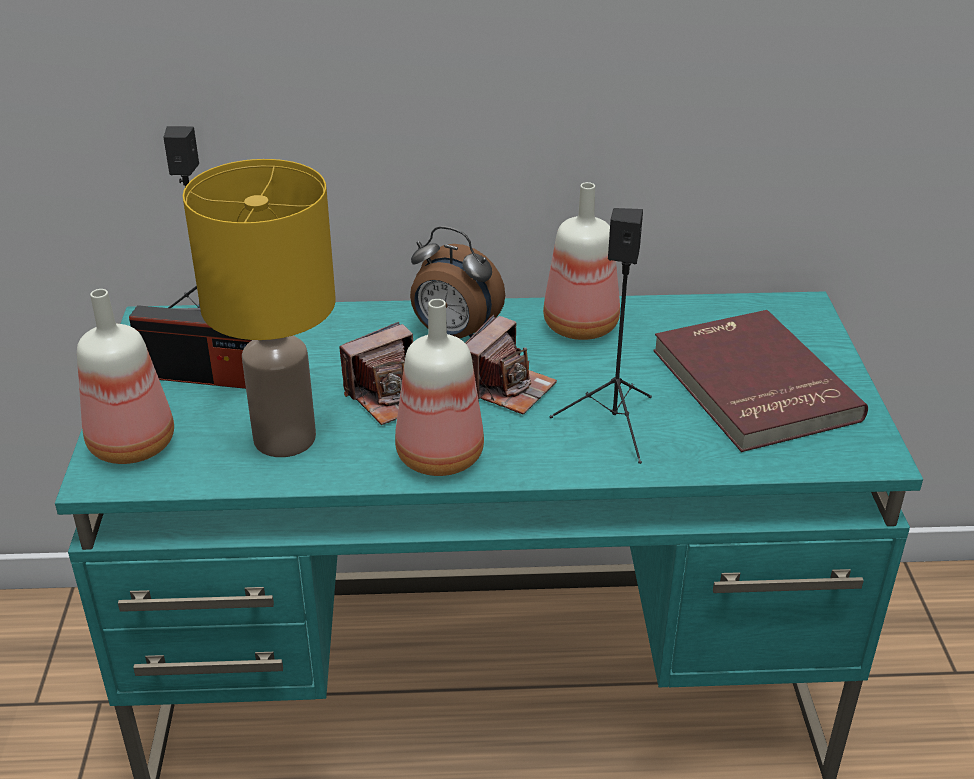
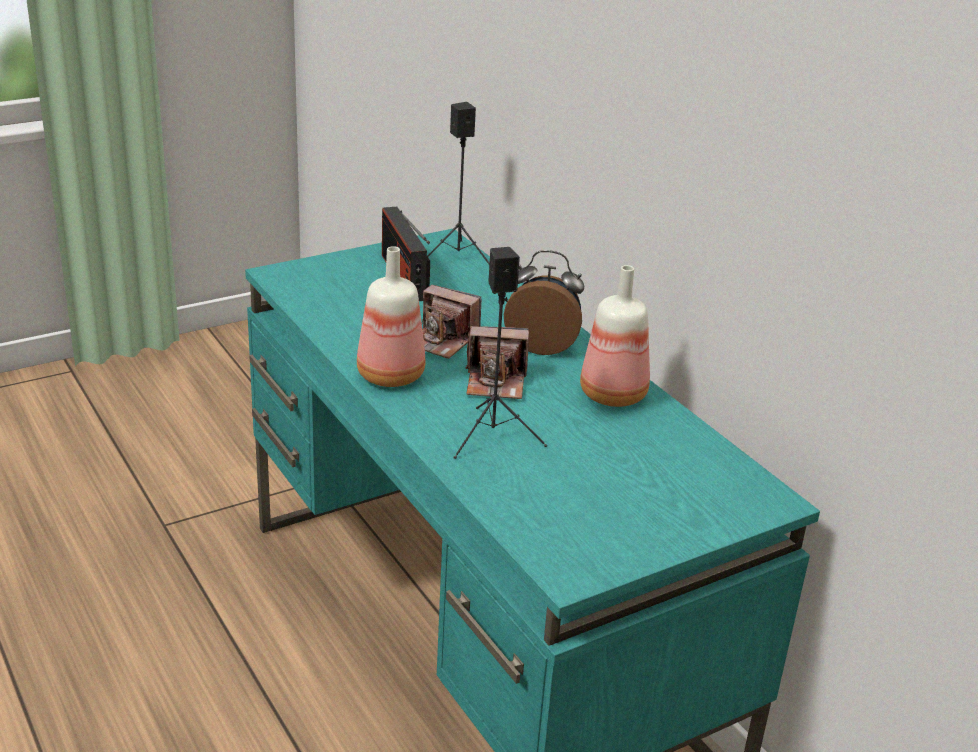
camera: 60 degrees right, 5 degrees down
(133, 443) = (315, 273): bottle -> none
(283, 439) = (360, 317): yellow table lamp -> none
(454, 335) = (542, 345): alarm clock -> alarm clock turned 105 degrees clockwise
(751, 385) = (611, 492): red book -> none

